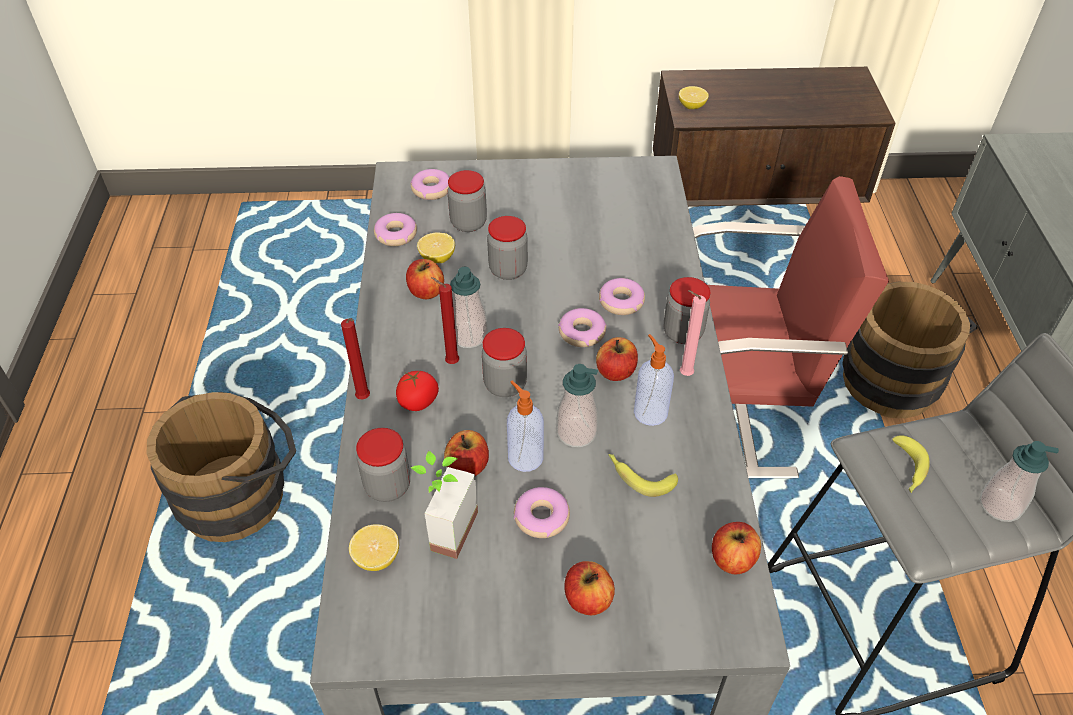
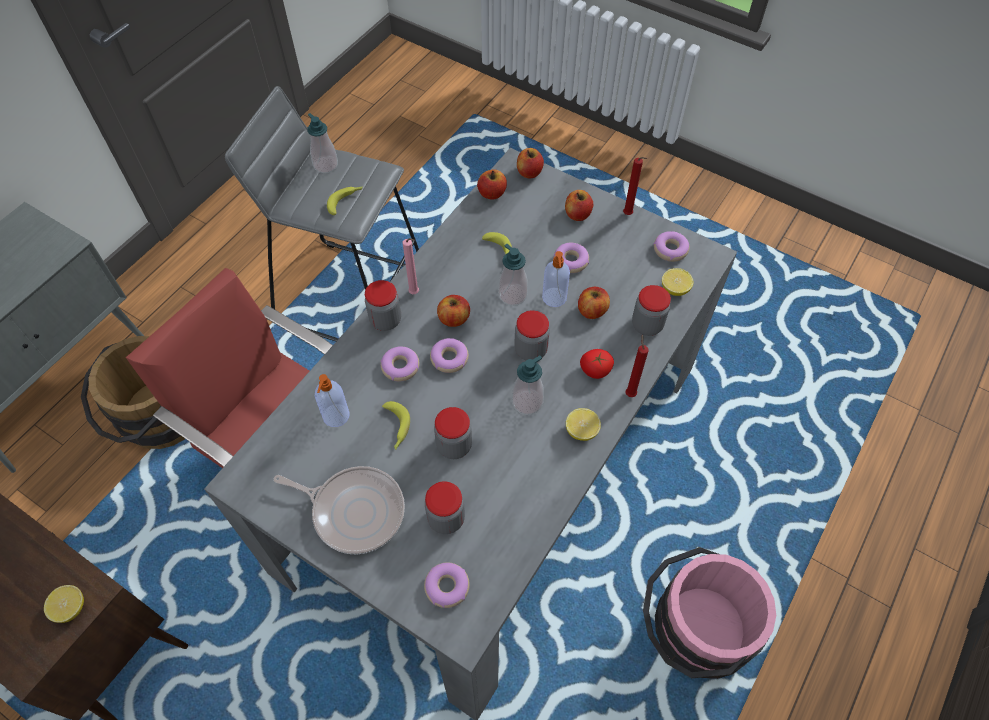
camera: 145 degrees left, 10 degrees up
(242, 493) = (691, 632): brown bucket -> pink bucket
(396, 235) = (516, 544): donut -> donut (670, 250)
(426, 291) = (531, 463): apple -> apple (529, 172)
(437, 258) = (499, 494): lemon -> lemon (581, 431)
(443, 528) = (628, 285): potted plant -> none
(450, 362) = (555, 388): red candle -> red candle (629, 215)
(547, 195) = (354, 511): none -> frying pan
(573, 257) = (396, 428): none -> banana
(650, 411) = (458, 283): soap dispenser -> soap dispenser (335, 416)

